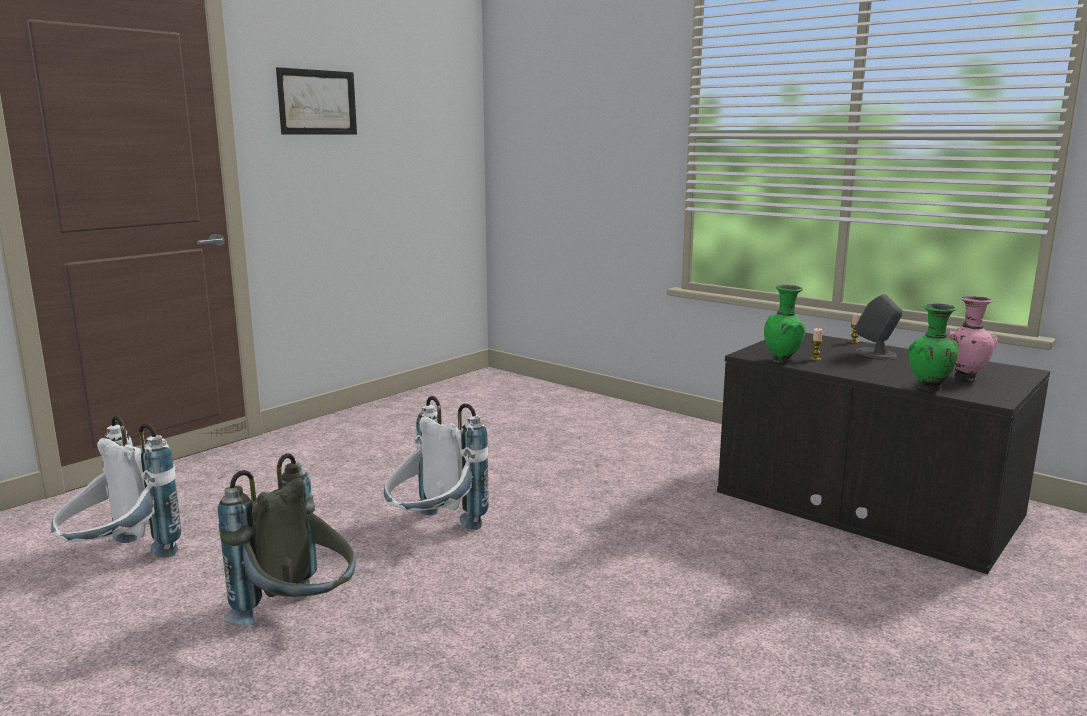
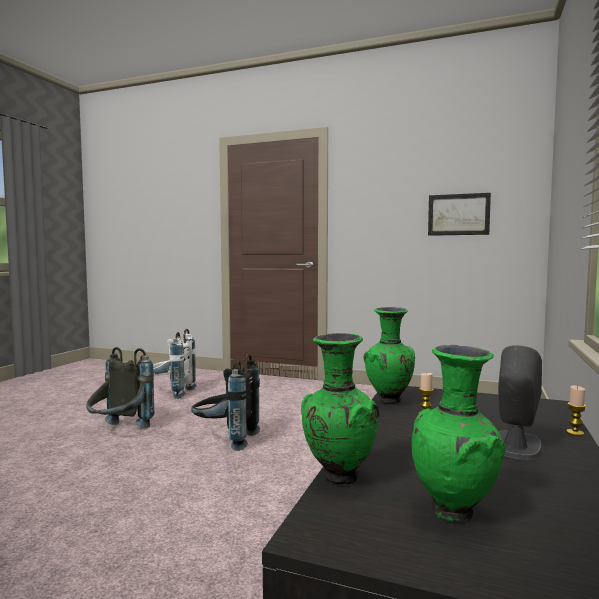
camera: 70 degrees right, 10 degrees down
(317, 102) = (383, 186): picture -> picture (458, 214)
(434, 531) = (225, 440): white backpack -> black backpack
(965, 378) = (455, 513): pink vase -> green vase

